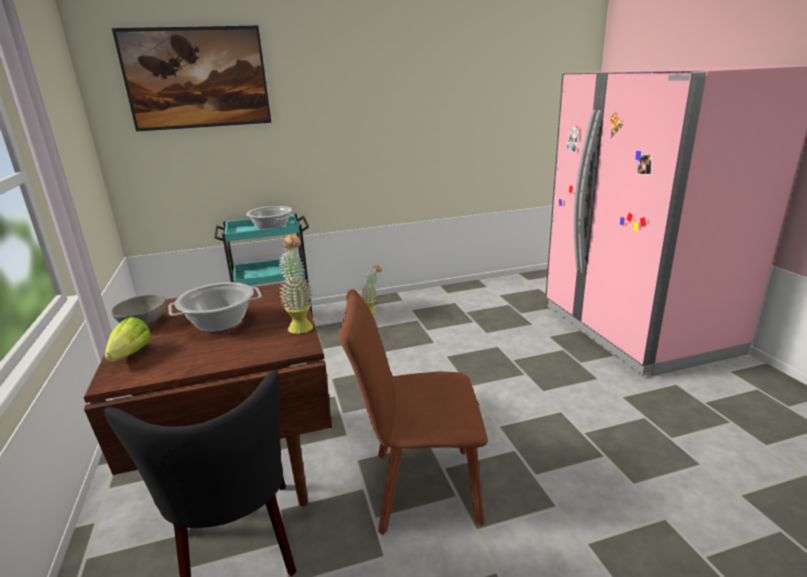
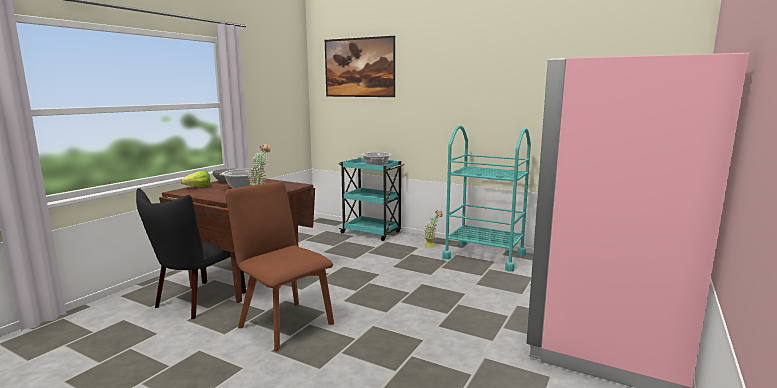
camera: 45 degrees right, 10 degrees down
(437, 301) = (484, 256): none -> turquoise cart

